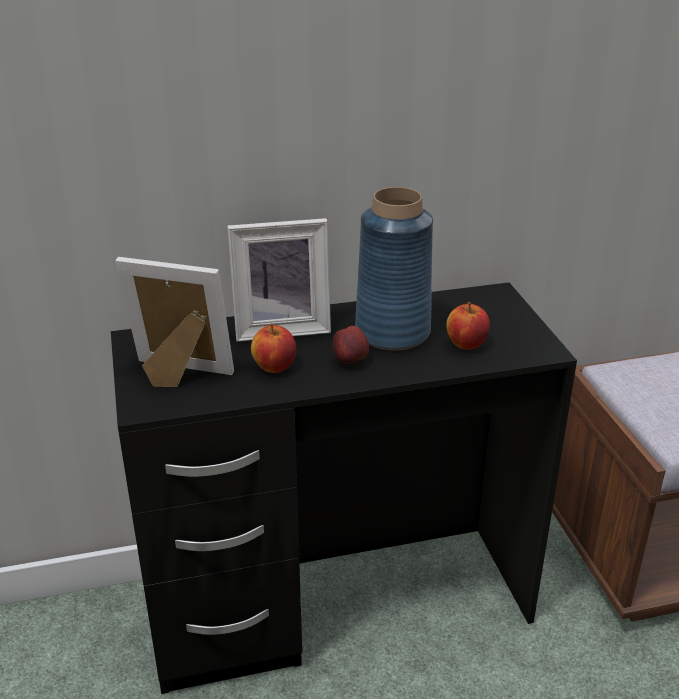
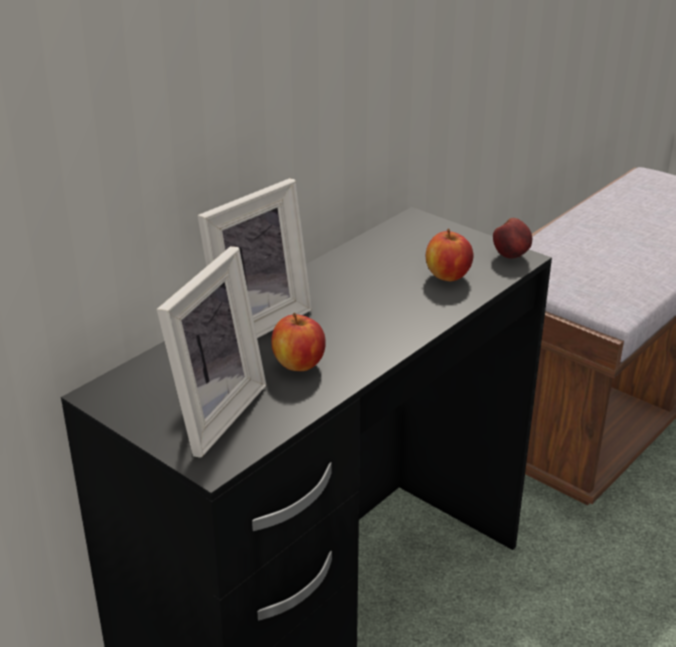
camera: 35 degrees left, 0 degrees up
(178, 376) = (210, 413): picture frame -> picture frame turned 135 degrees clockwise
(350, 362) = (366, 331): apple -> apple (511, 256)
(392, 333) = (369, 289): blue vase -> none

